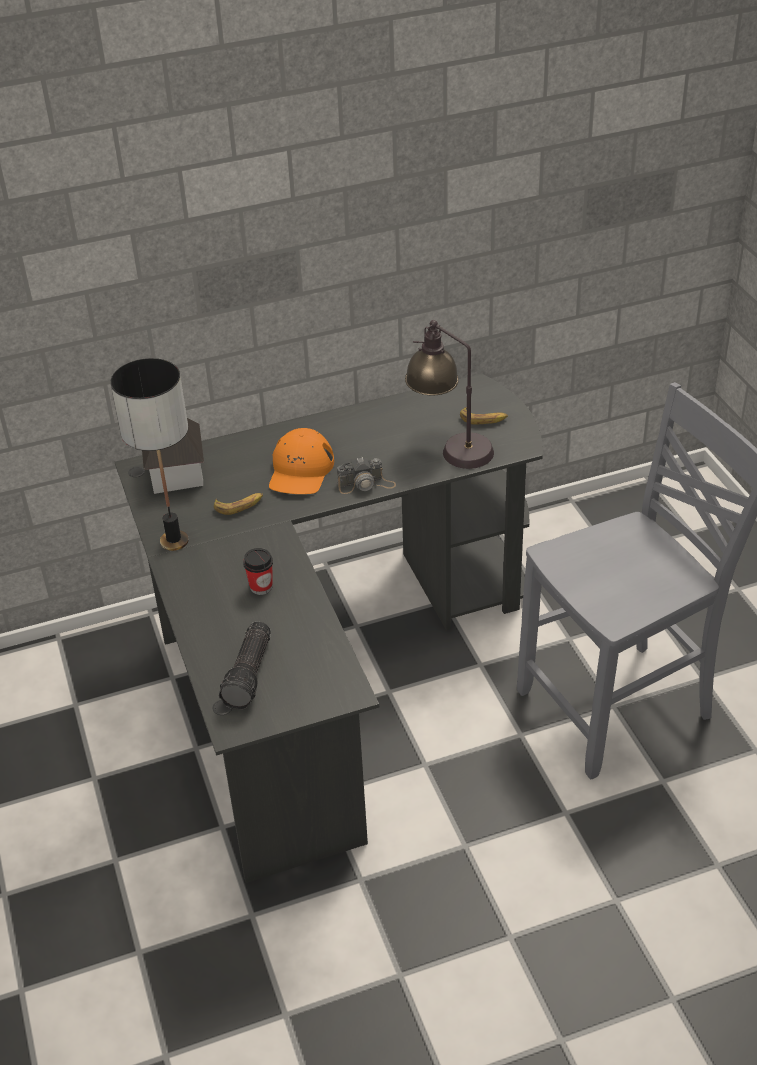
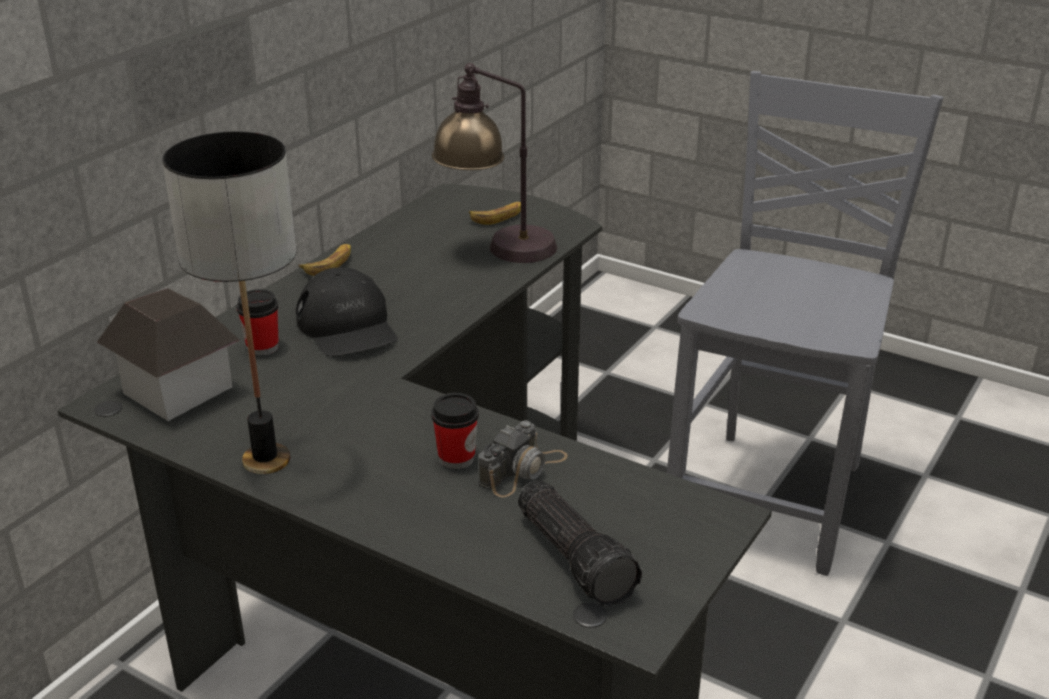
camera: 40 degrees left, 10 degrees down
(239, 505) = (311, 388): banana -> banana (330, 264)
(244, 465) = (262, 347): none -> cup
(301, 470) = (348, 327): orange cap -> black cap
(366, 484) = (448, 311): camera -> camera (523, 470)

